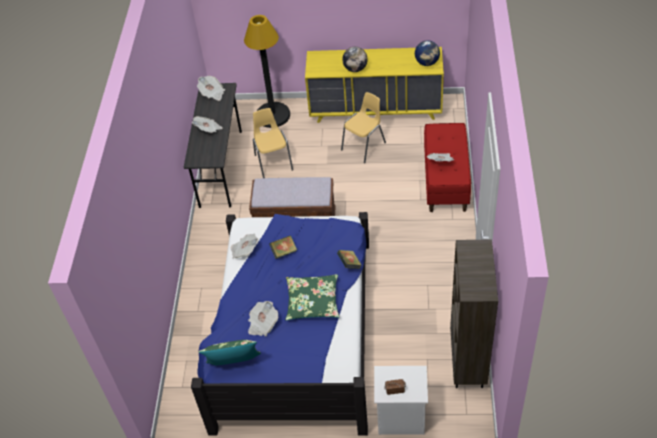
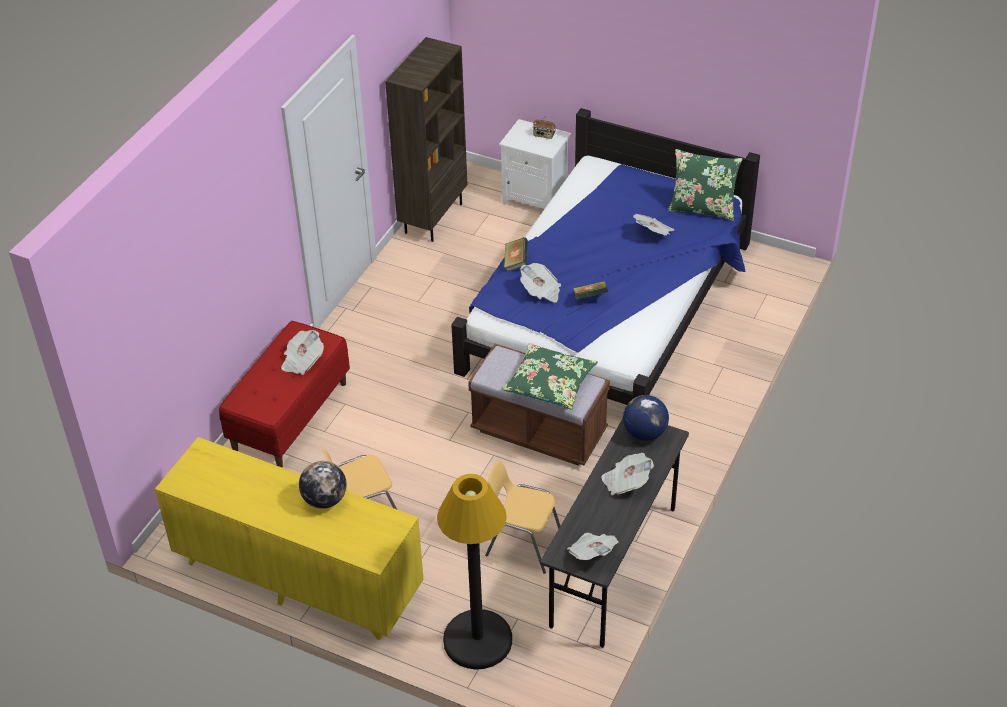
camera: 160 degrees left, 5 degrees down
(244, 251) = (640, 324): newspaper -> newspaper (541, 291)
(273, 162) = (523, 544): yellow chair -> yellow chair turned 105 degrees clockwise
(312, 302) = (583, 238): green pillow -> green pillow (550, 383)
(427, 63) = (205, 465): globe -> globe (644, 433)

